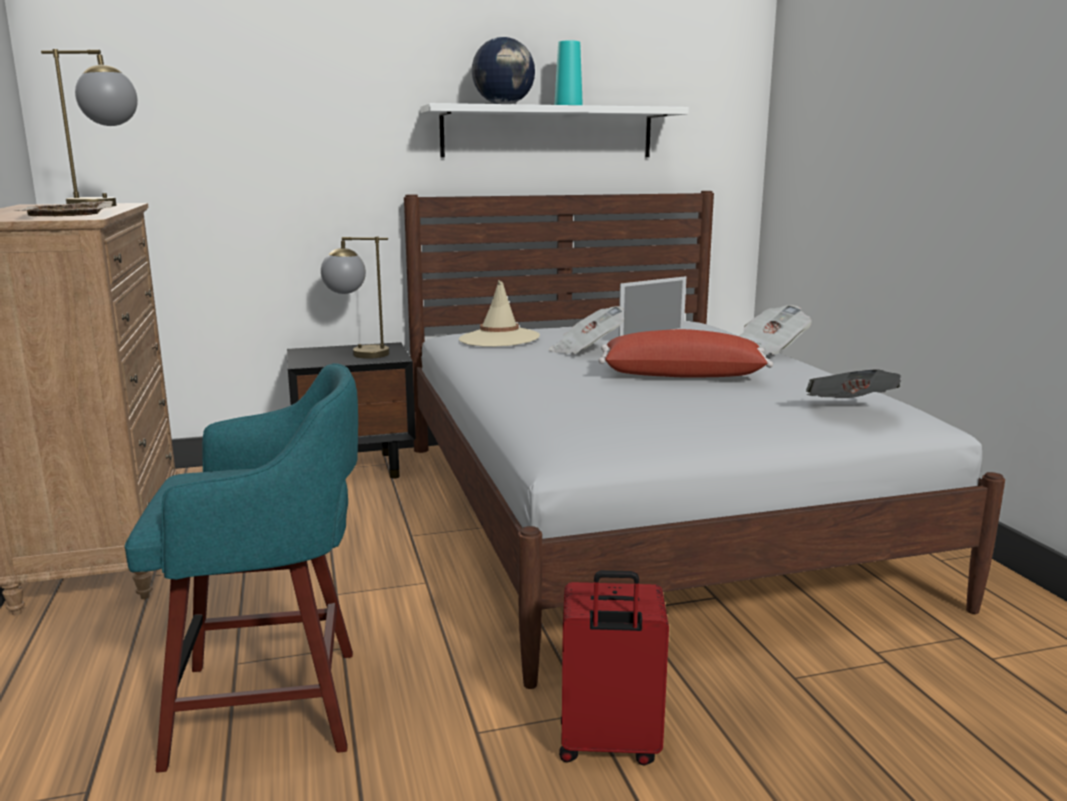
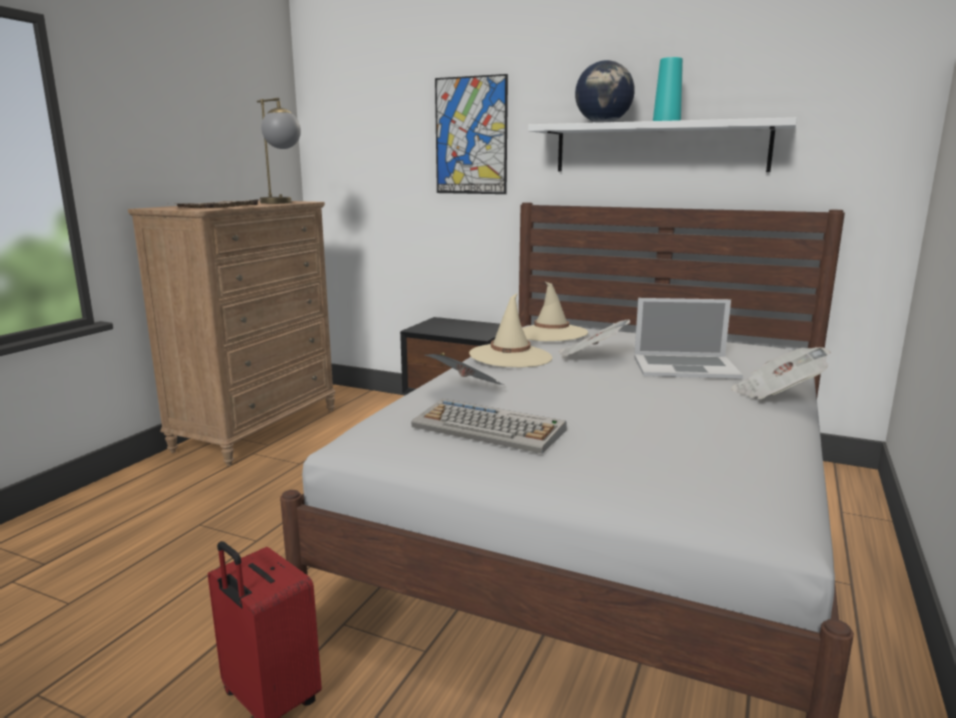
camera: 40 degrees right, 0 degrees up
(273, 706) = (171, 559): turquoise stool -> none
(324, 114) = (471, 136): none -> picture
(358, 354) = (464, 329): table lamp -> none
(521, 362) = (510, 356): none -> beige hat
(659, 415) = (490, 428): none -> keyboard
(682, 375) = (611, 398): red pillow -> none
(849, 410) = (687, 478): newspaper -> newspaper (467, 391)

